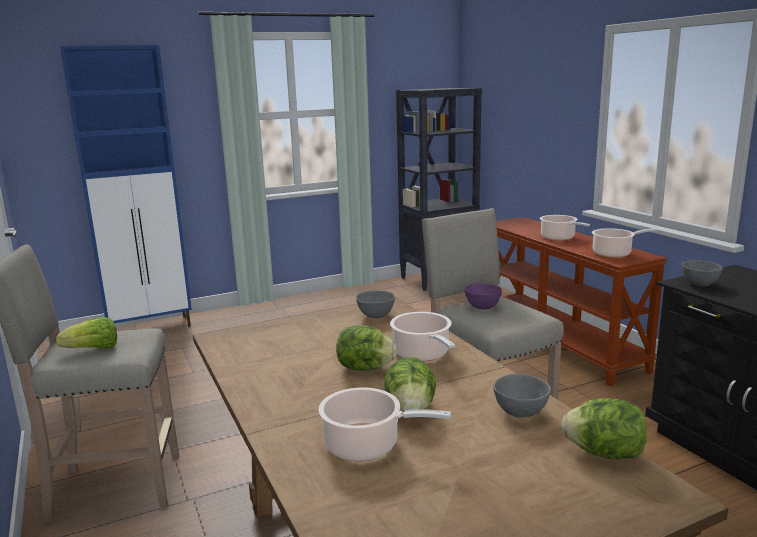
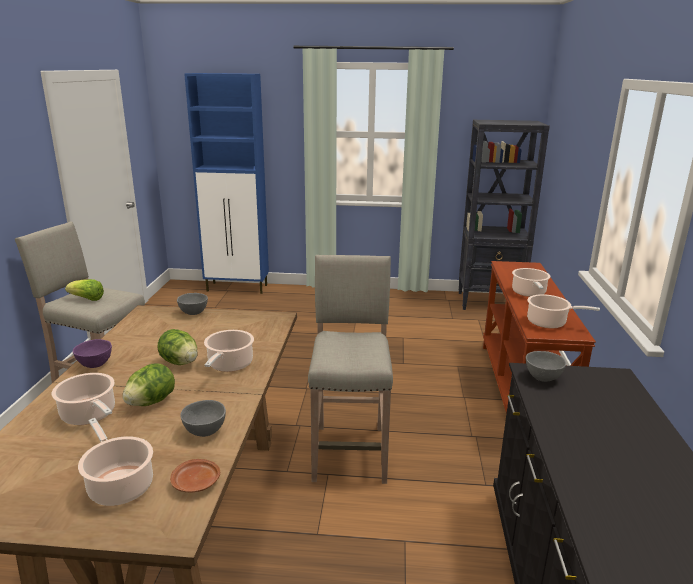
camera: 30 degrees right, 5 degrees up
(375, 316) = (255, 324): grey bowl -> grey bowl (193, 313)
(482, 307) = (349, 340): purple bowl -> purple bowl (95, 364)
(538, 487) = (119, 485): none -> cooking pot
(604, 454) = (196, 483): lettuce -> brown plate

